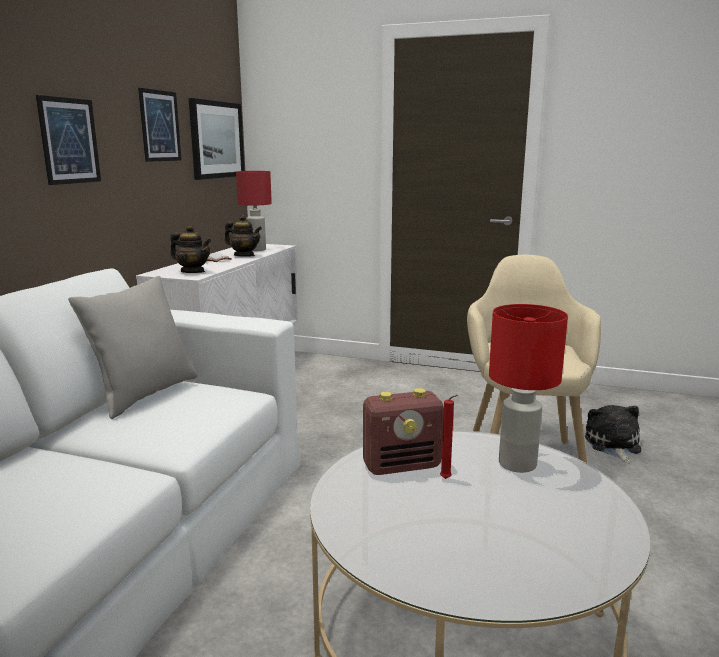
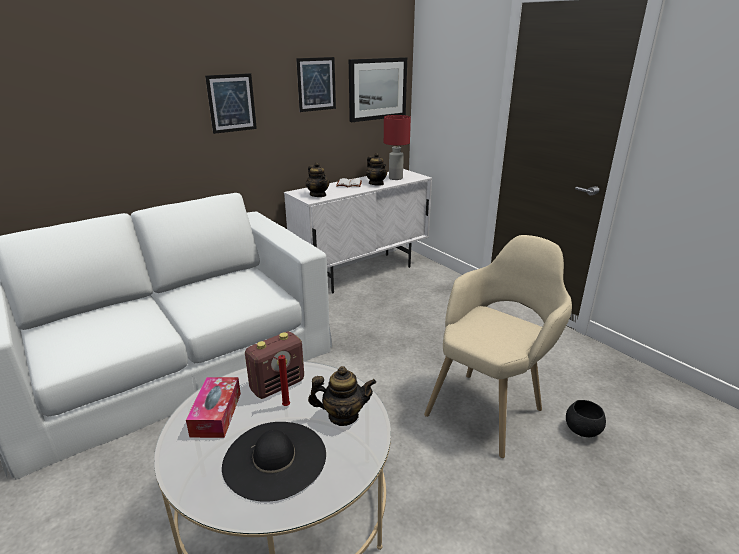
camera: 35 degrees right, 10 degrees up
(144, 394) = (227, 279): grey pillow -> none
(381, 518) = (216, 414): none -> tissue box
(402, 466) = (278, 385): radio -> radio turned 60 degrees counterclockwise
(516, 464) = (343, 416): red table lamp -> teapot
(520, 525) = (275, 459): none -> black hat
(613, 445) = (582, 430): plush toy -> black bowl

